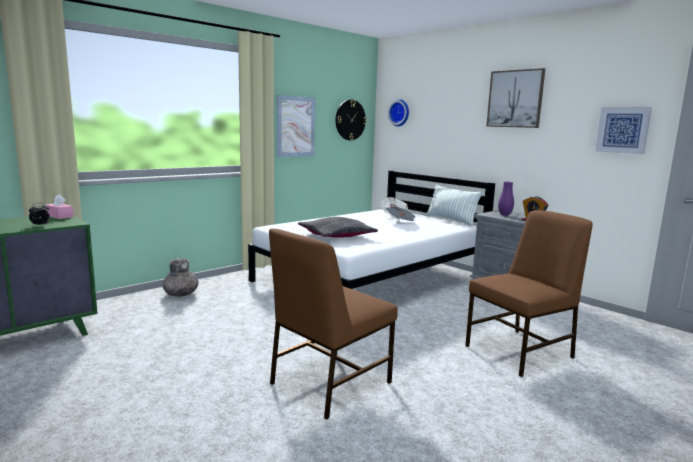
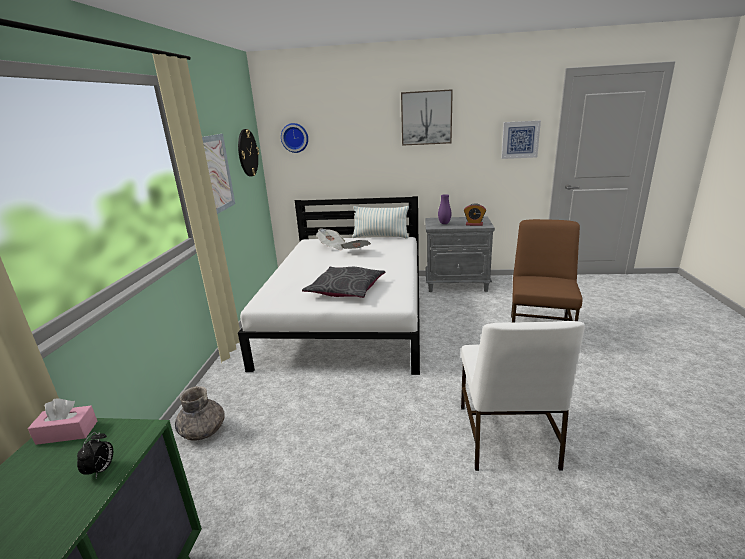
camera: 40 degrees left, 10 degrees up
(328, 383) = (506, 437): brown chair -> white chair

